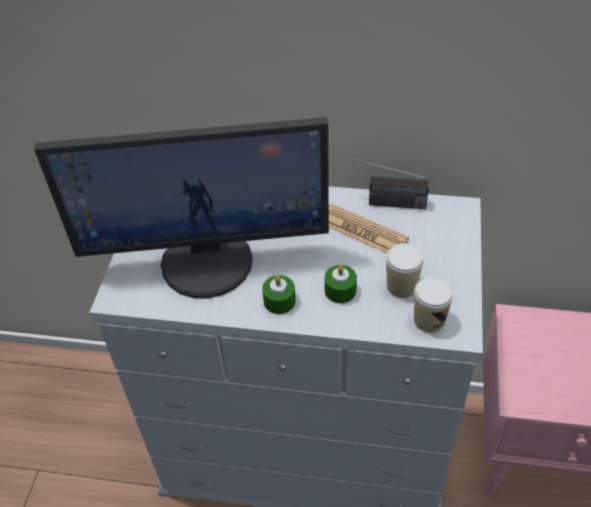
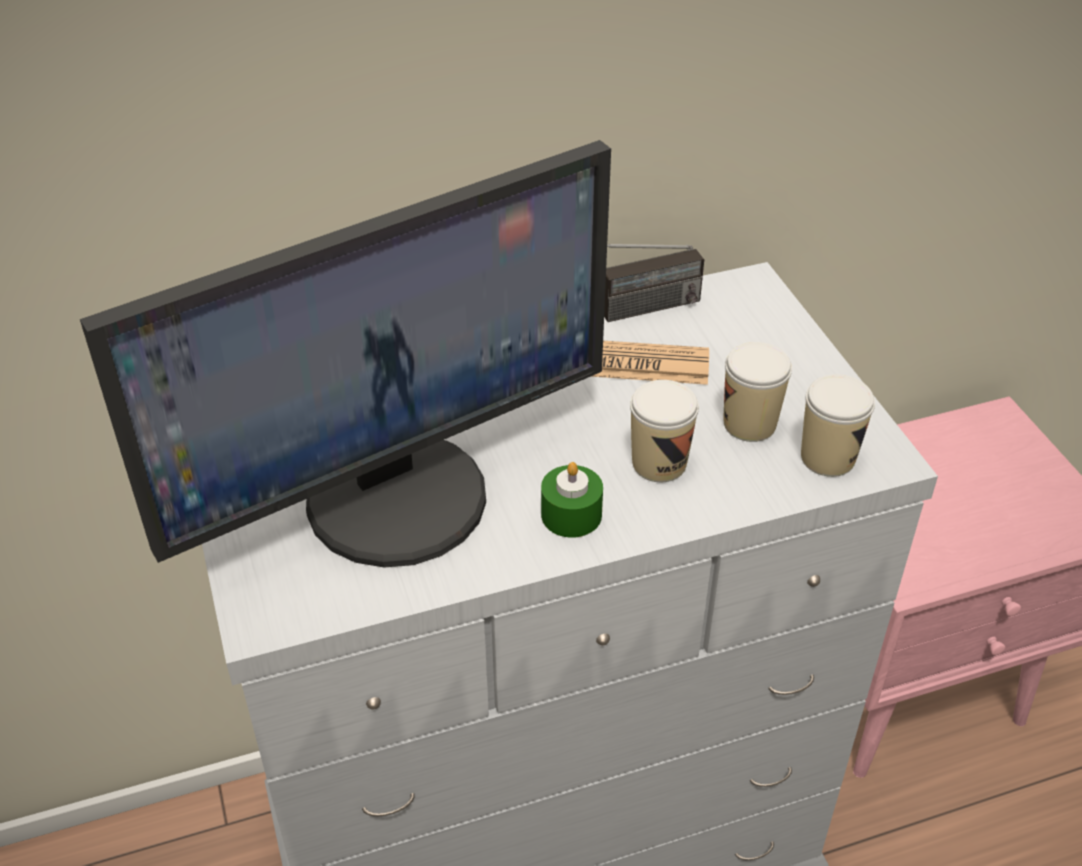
camera: 30 degrees left, 5 degrees down
(340, 290) = (659, 463): green candle -> cup

